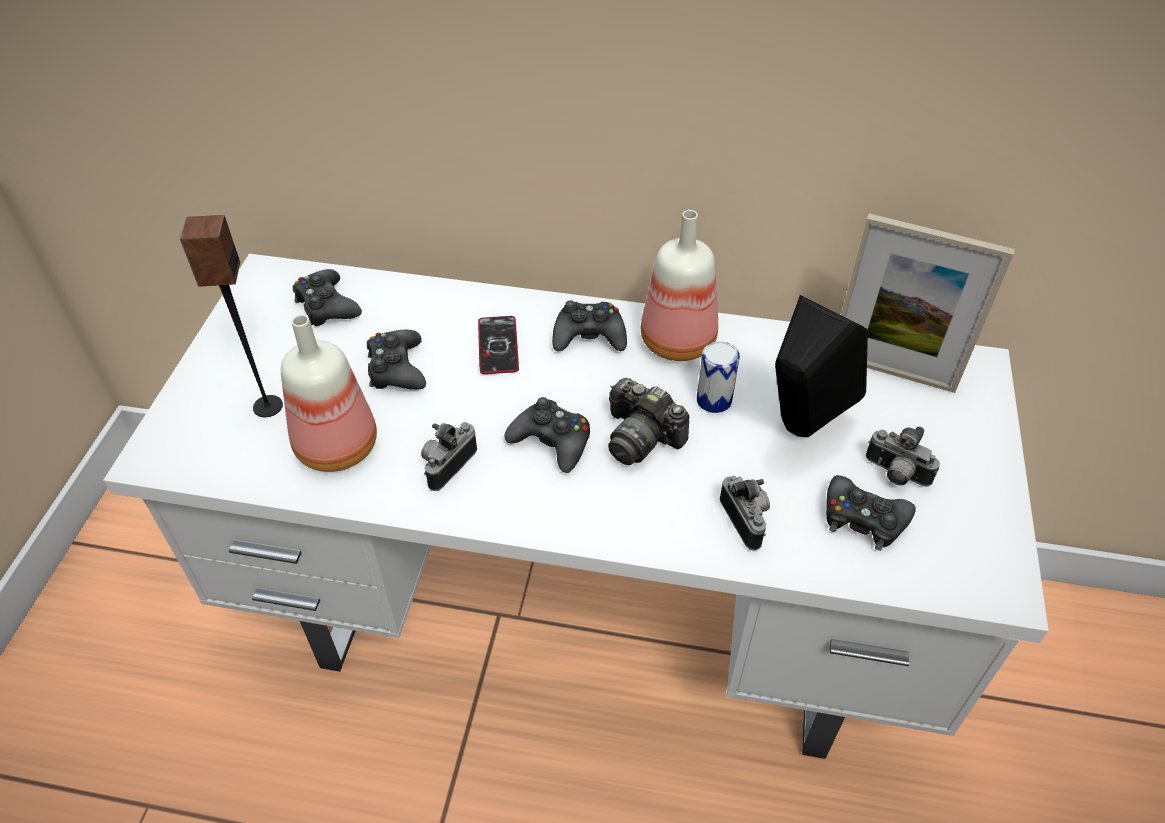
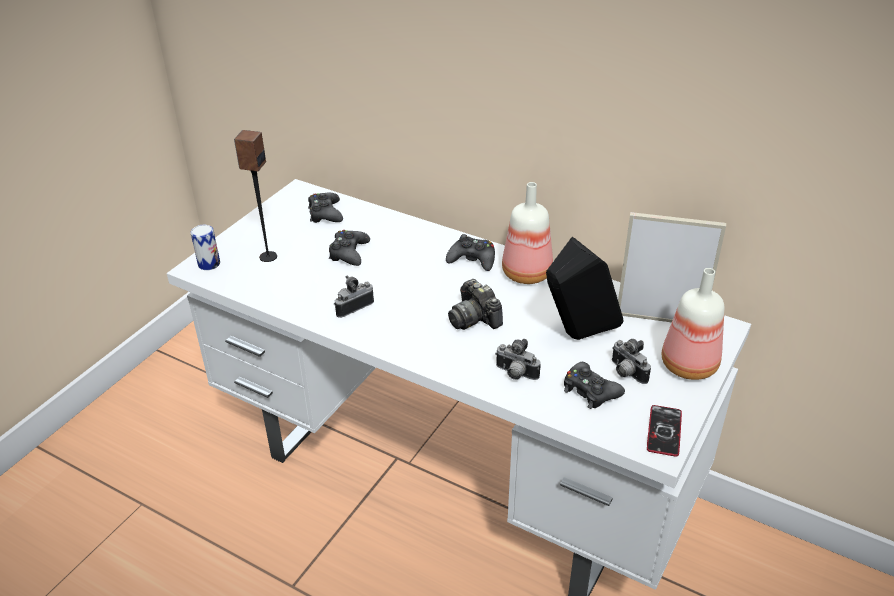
camera: 20 degrees right, 10 degrees down
(339, 448) = (296, 285): bottle -> bottle (690, 366)
(498, 346) = (414, 253): phone -> phone (664, 431)
(552, 441) = (419, 308): black game controller -> none
(714, 400) = (531, 309): can -> can (209, 264)
(747, 520) = (515, 374): camera -> camera turned 120 degrees clockwise
(892, 372) = (659, 319): picture frame -> picture frame turned 150 degrees clockwise

